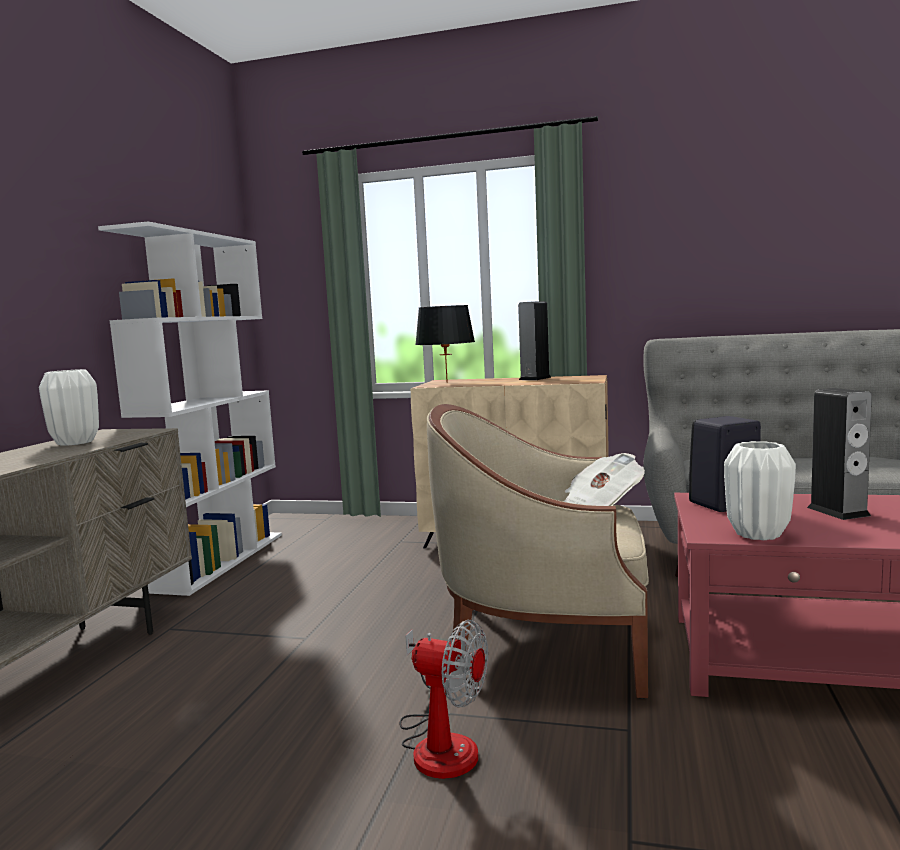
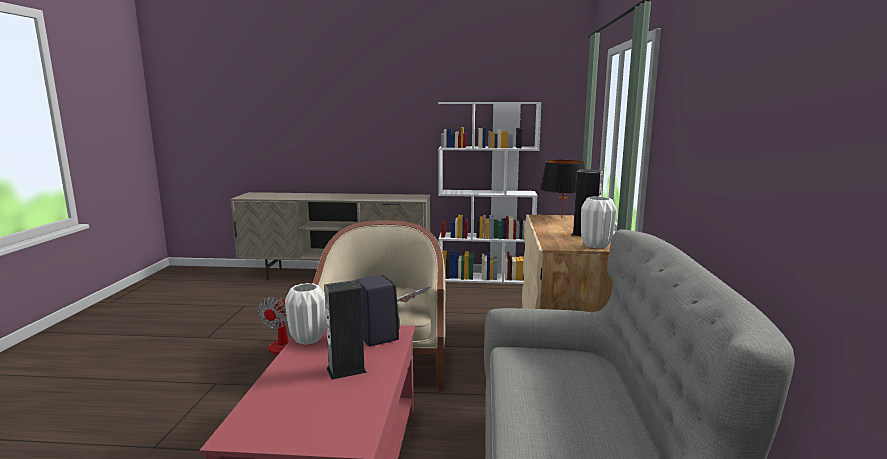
camera: 80 degrees right, 5 degrees up
(74, 443) = (391, 197): white vase -> white vase (595, 245)

